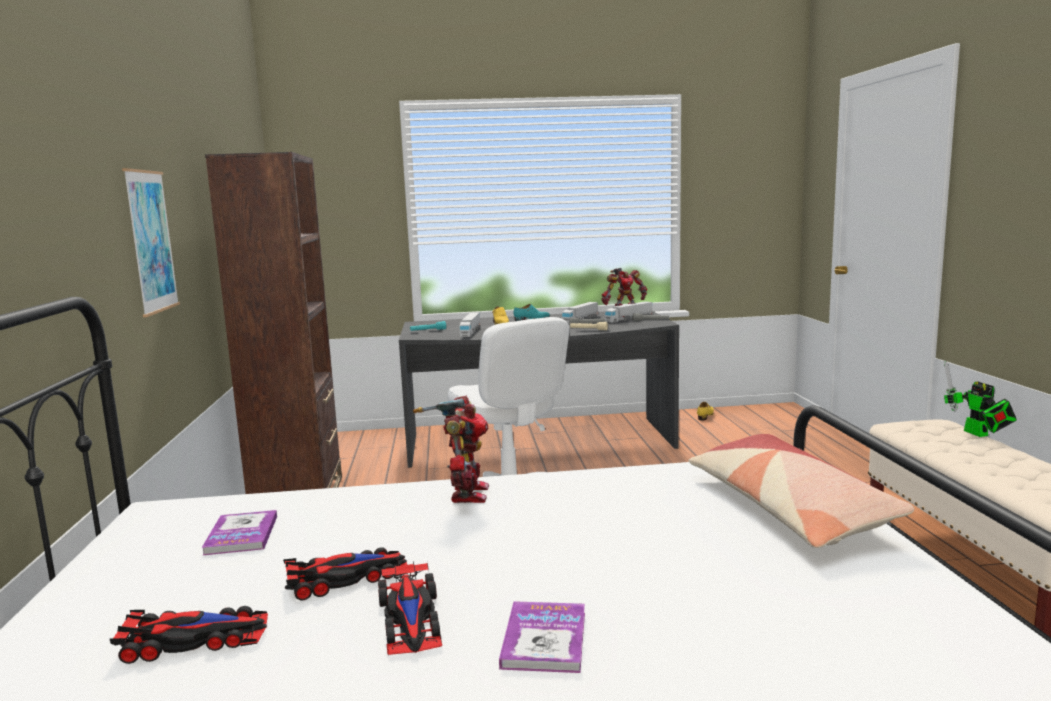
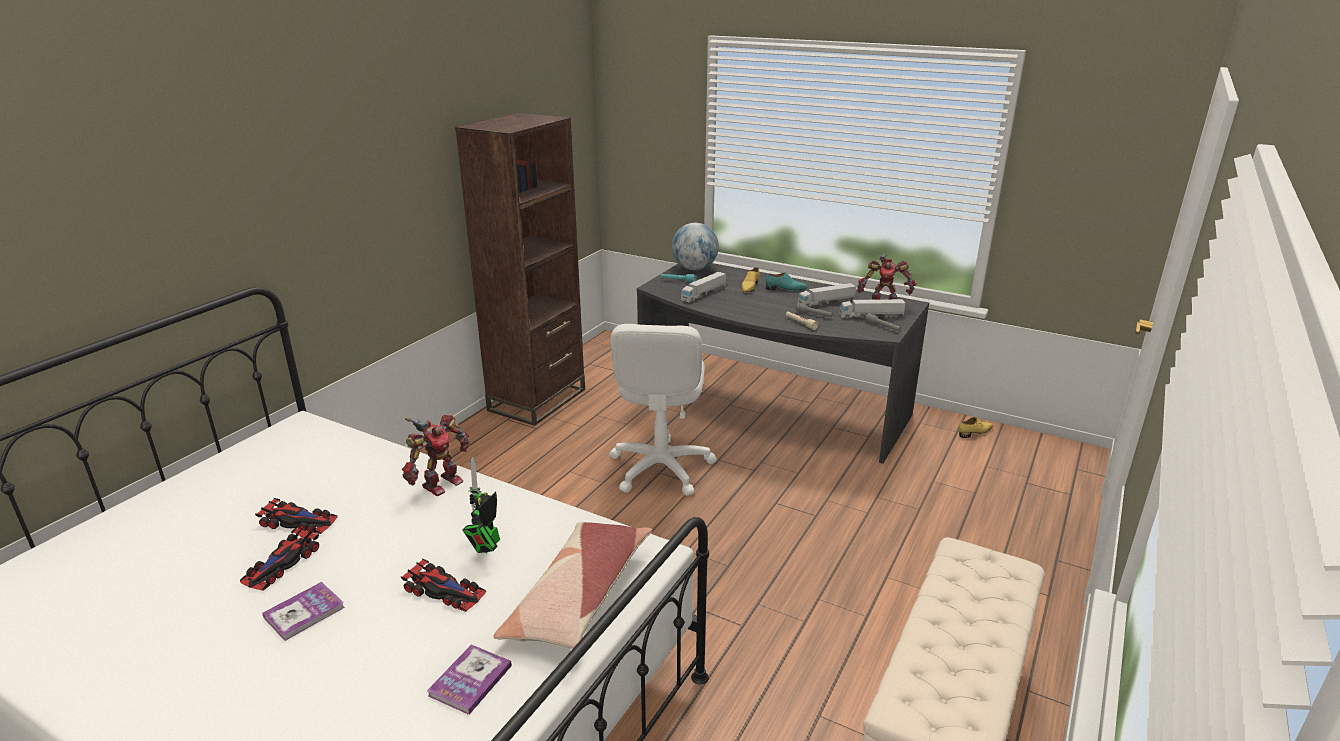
camera: 35 degrees right, 15 degrees up
(151, 241) = (372, 217): picture -> none
(195, 639) = (202, 528): toy car -> toy car (445, 591)
(241, 535) = (305, 463): book -> book (470, 680)
(427, 324) = (694, 269): none -> globe
(978, 434) = (1016, 598): toy robot -> toy robot (486, 547)

